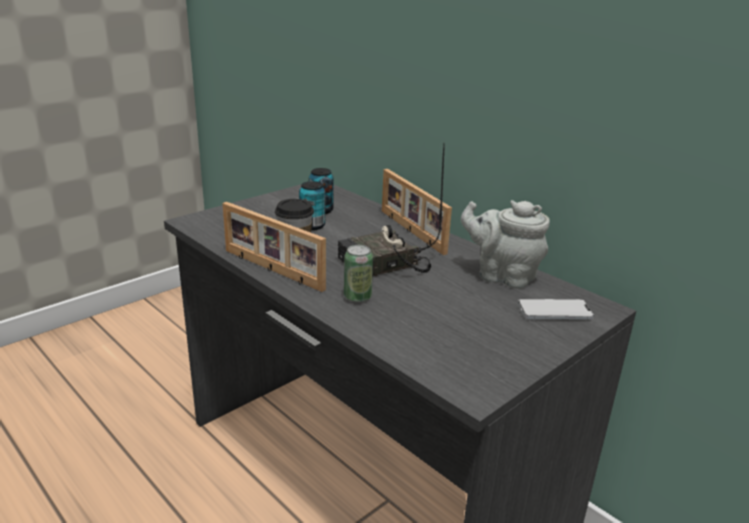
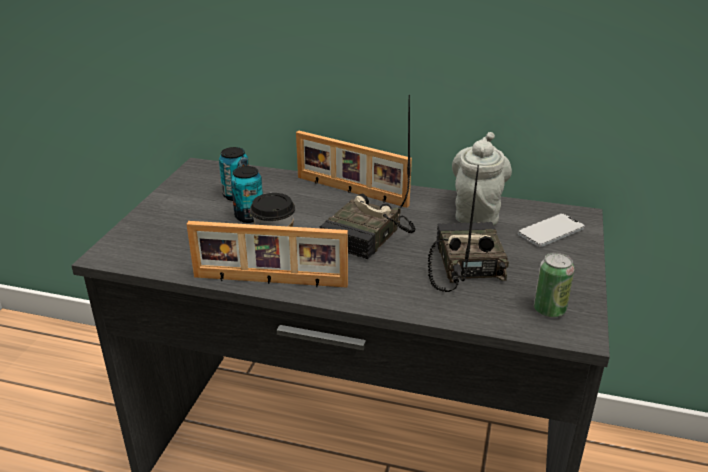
camera: 30 degrees left, 5 degrees up
(357, 297) = (385, 280): can -> can (549, 310)
(437, 308) = (463, 264): none -> radio
(502, 276) = (477, 212): grey teapot -> grey teapot turned 105 degrees clockwise

